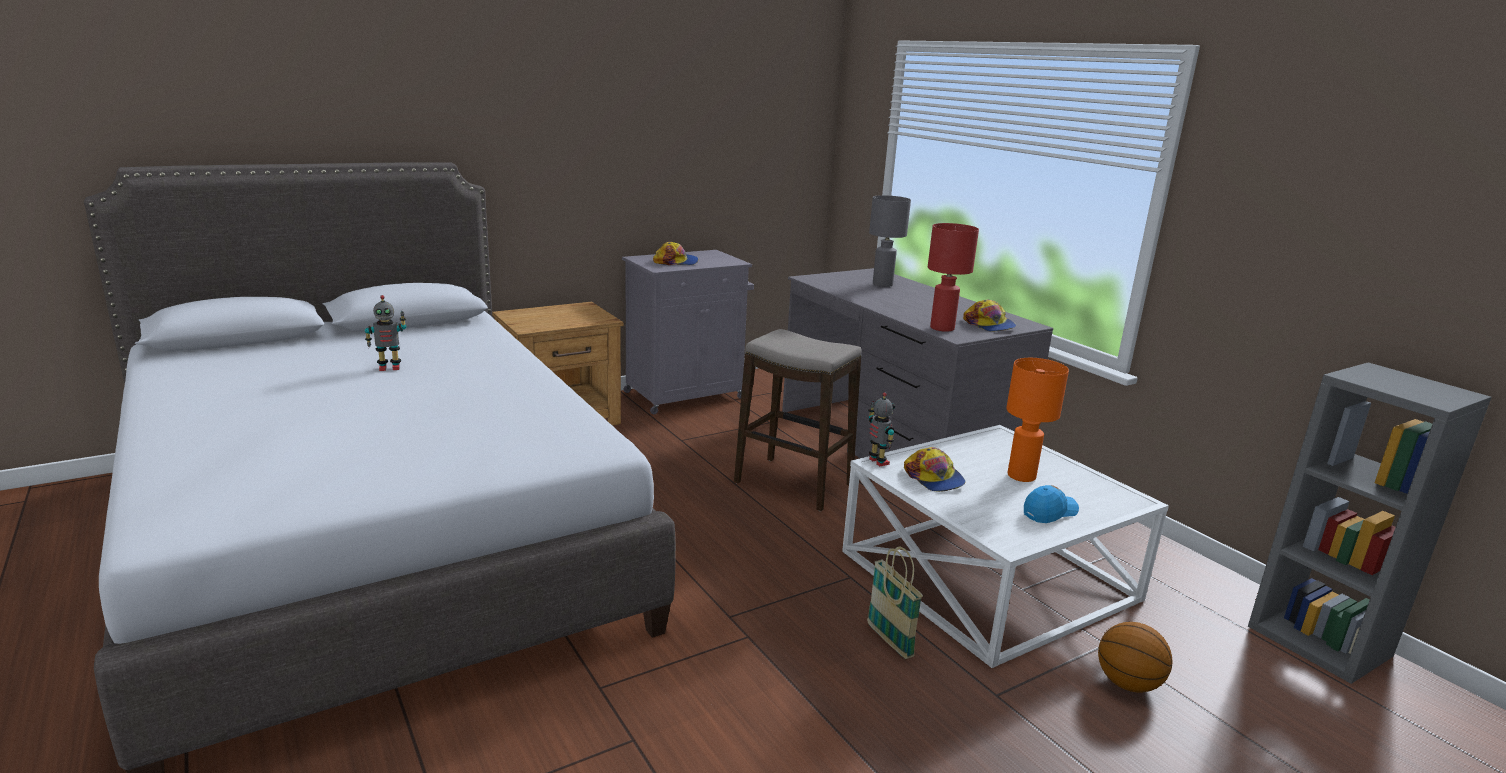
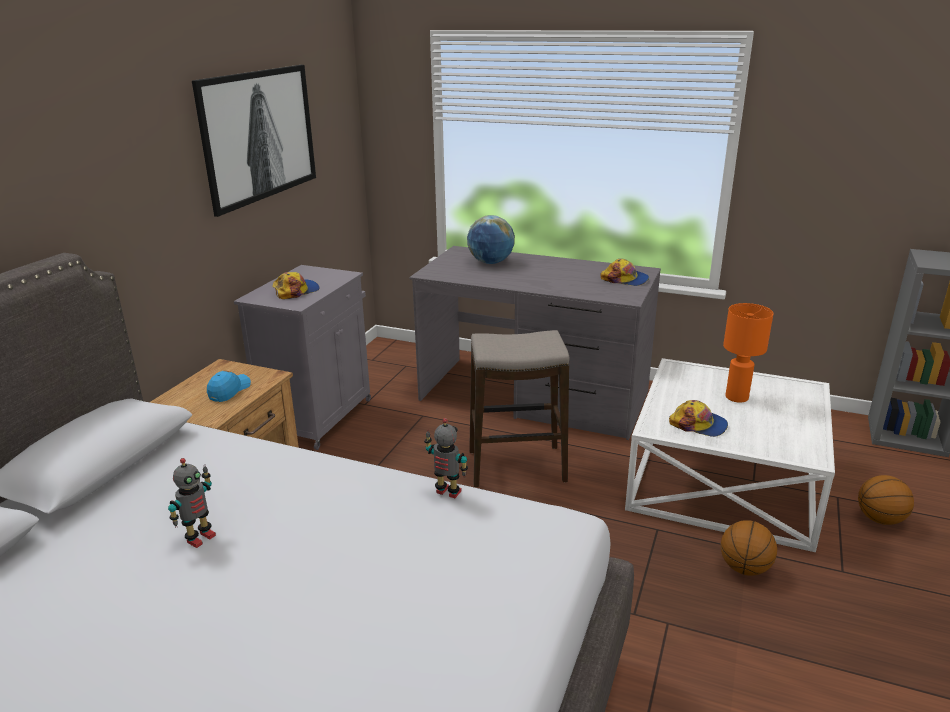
camera: 35 degrees left, 5 degrees up
(687, 117) = (258, 135): none -> picture
(877, 462) = (649, 427): toy robot -> toy robot (447, 493)
(882, 284) = (491, 262): grey table lamp -> globe
(889, 641) = (744, 568): basket -> basketball
(942, 328) = (607, 294): red table lamp -> none
(1049, 512) = (792, 420): blue cap -> blue cap (229, 391)

